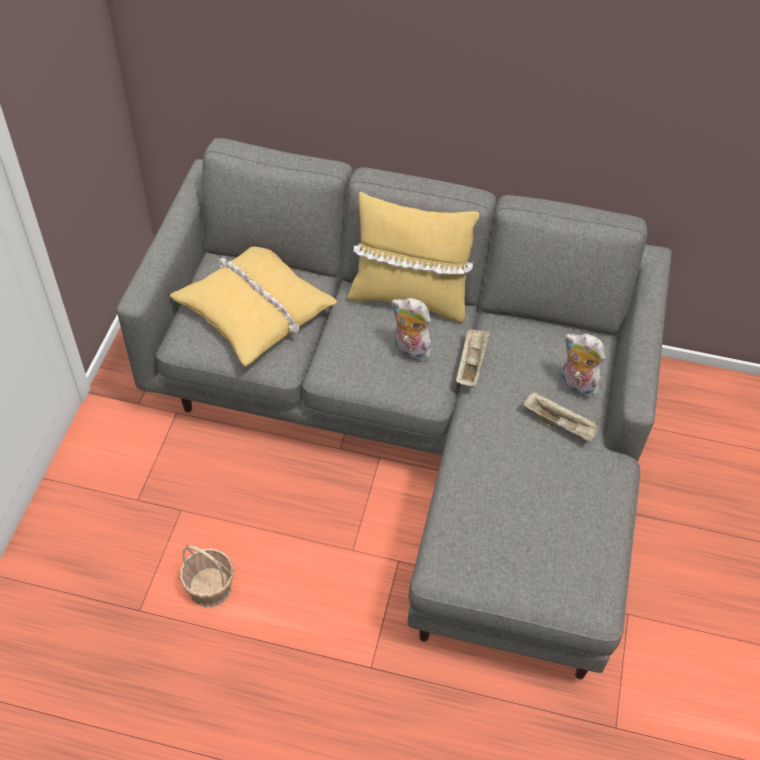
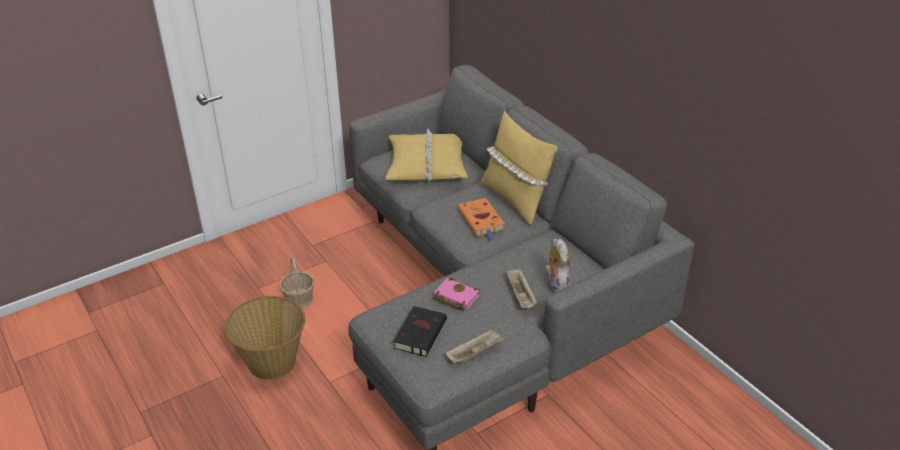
camera: 45 degrees right, 15 degrees down
(276, 696) = (272, 362): none -> basket
(409, 351) = (481, 221): plush toy -> orange book
(471, 364) = (510, 245): beige tray -> beige tray (475, 353)
(498, 476) = (454, 297): none -> pink book
(518, 550) = (420, 333): none -> black book

